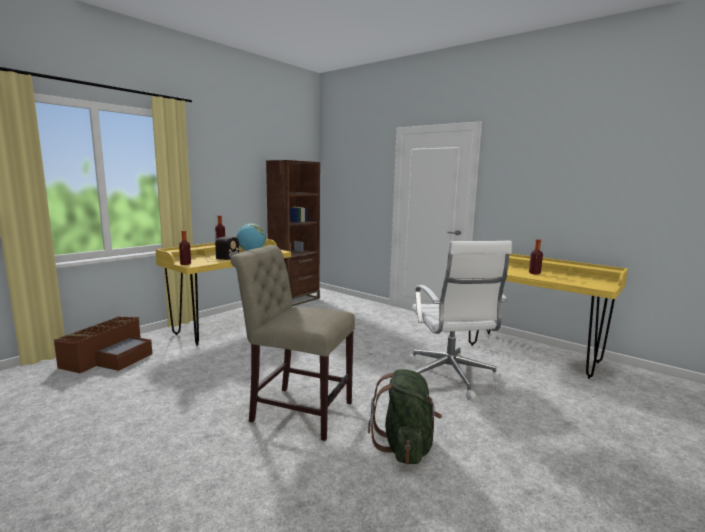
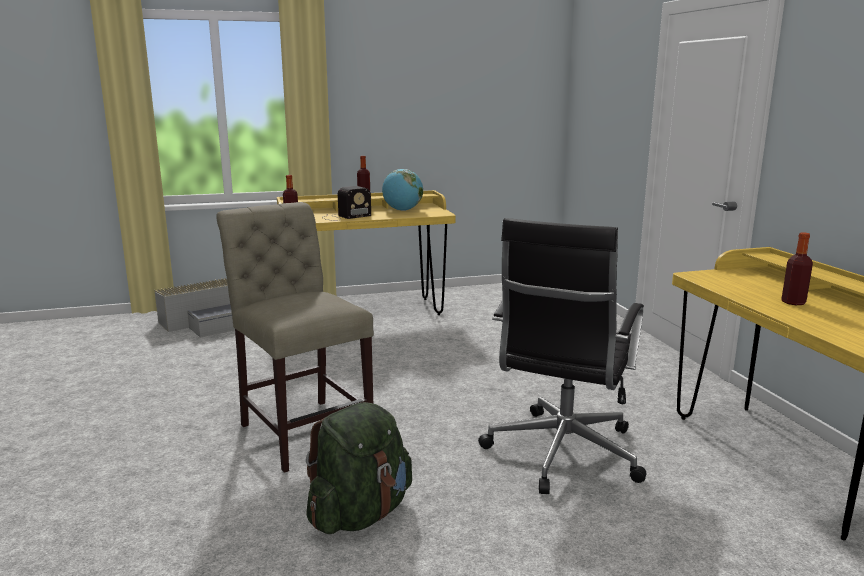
camera: 35 degrees right, 5 degrees up
(110, 356) = (210, 321): brown storage box -> grey storage box
(294, 299) = (495, 291): brown bookcase -> none
(450, 377) = (561, 454): white office chair -> black office chair

